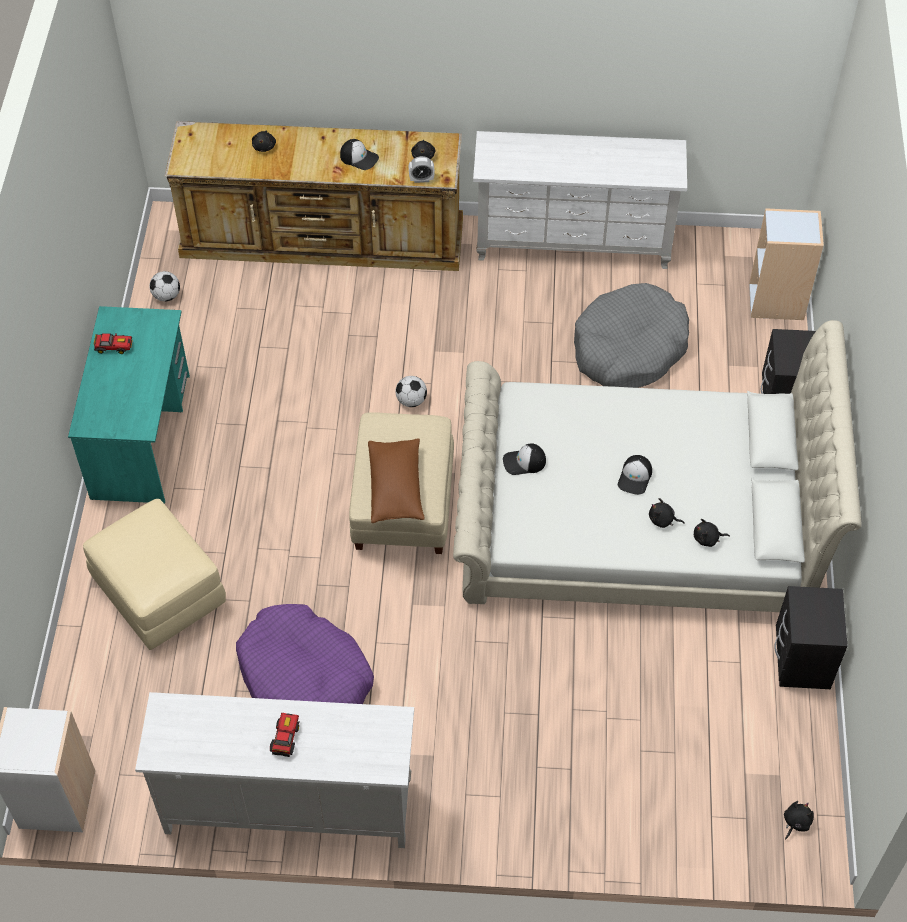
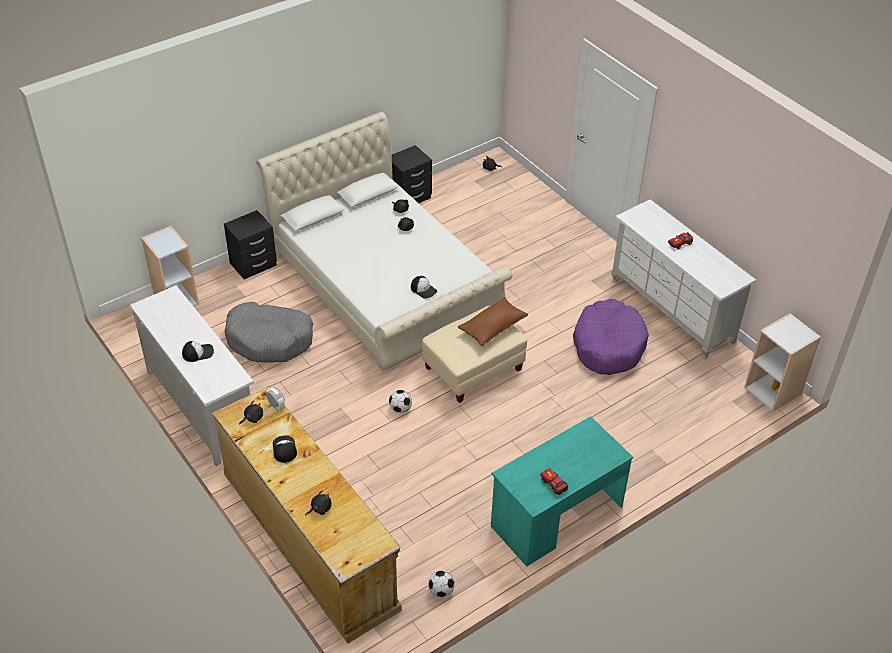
camera: 130 degrees left, 10 degrees down
(158, 591) = (635, 433): beige ottoman -> none
(635, 477) = (390, 247): cap -> cap (198, 352)

